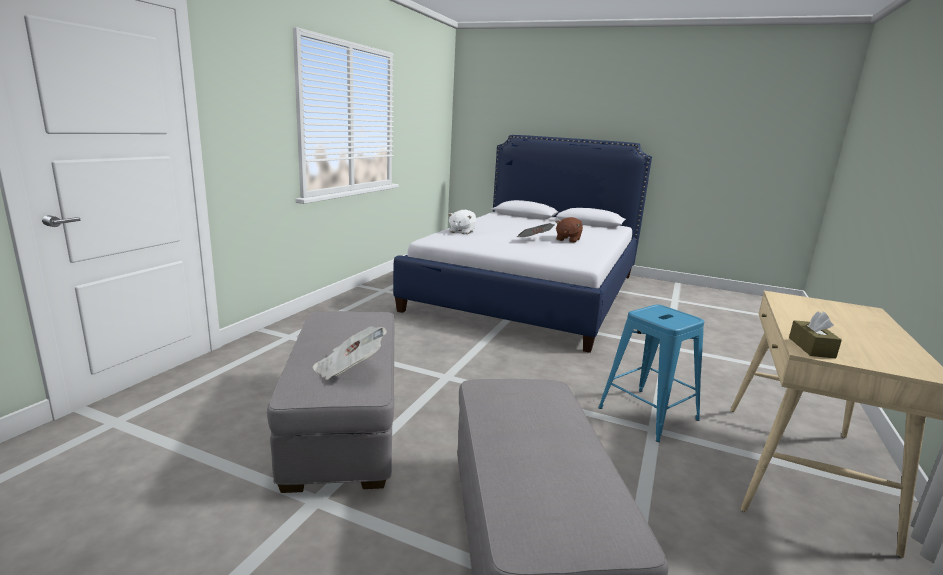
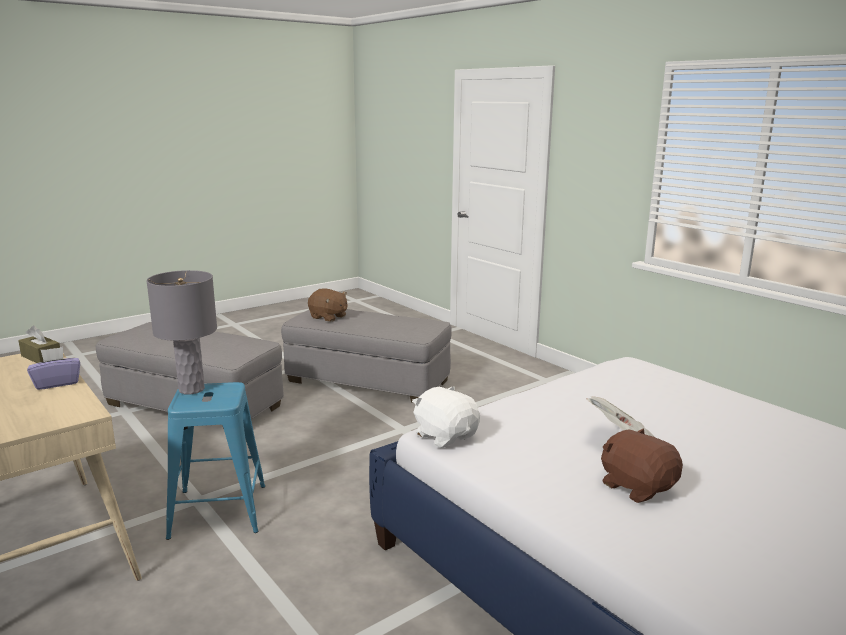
camera: 120 degrees right, 0 degrees up
(349, 369) = (328, 317): newspaper -> brown plush toy
(461, 232) = (700, 395): white plush toy -> white plush toy (445, 436)
(671, 323) = (191, 389): none -> grey table lamp
(797, 319) = (57, 383): none -> purple tissue box

